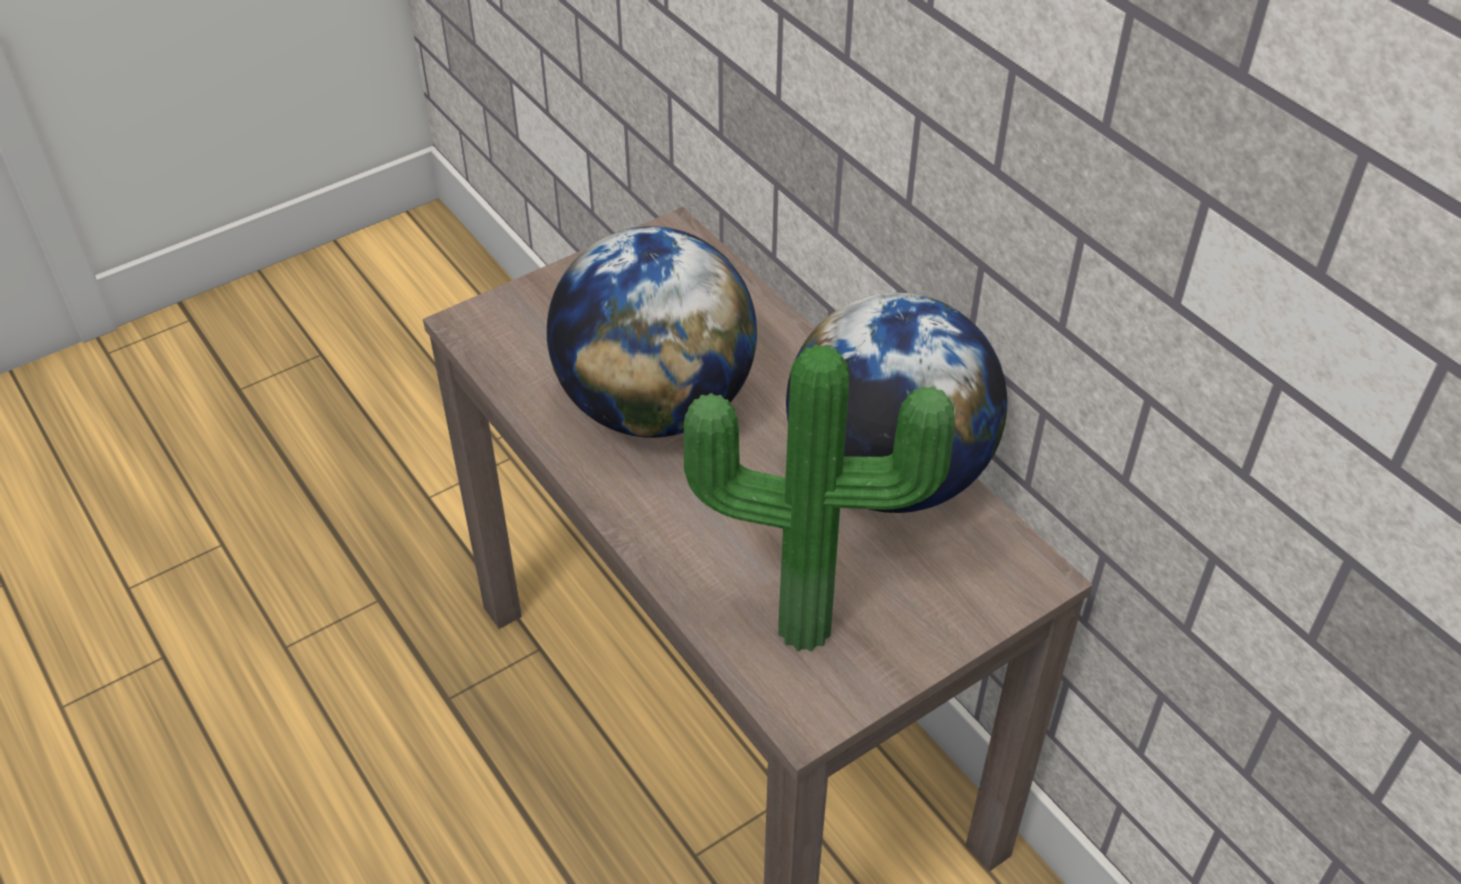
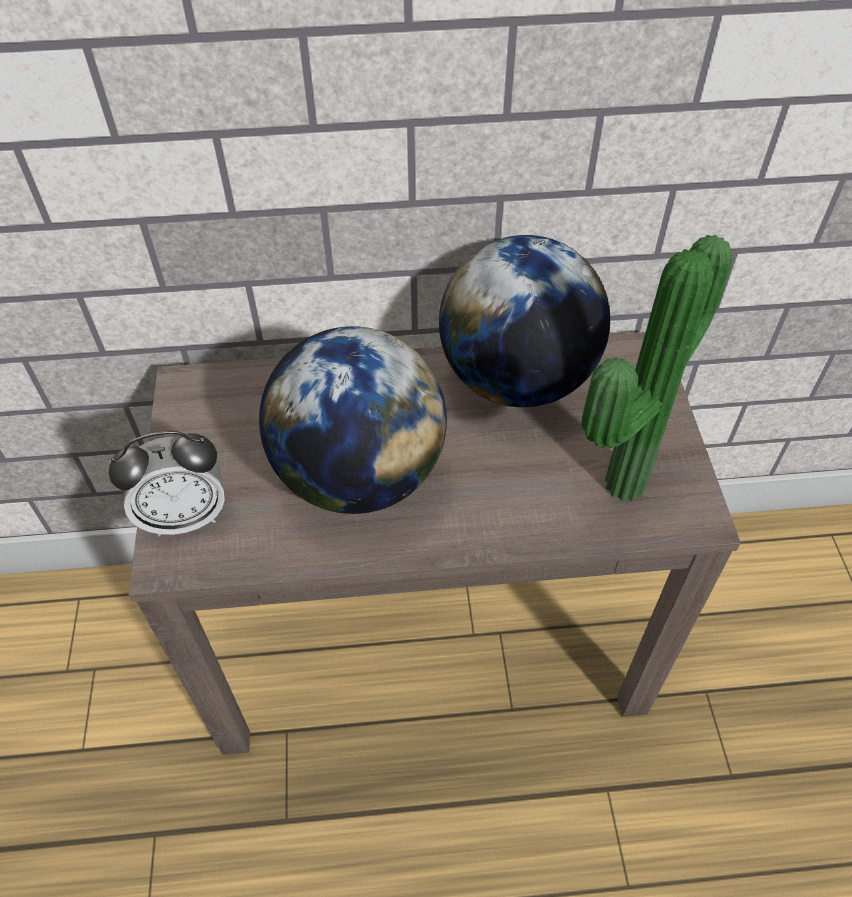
camera: 60 degrees left, 5 degrees up
(524, 311) = (185, 516): none -> alarm clock

